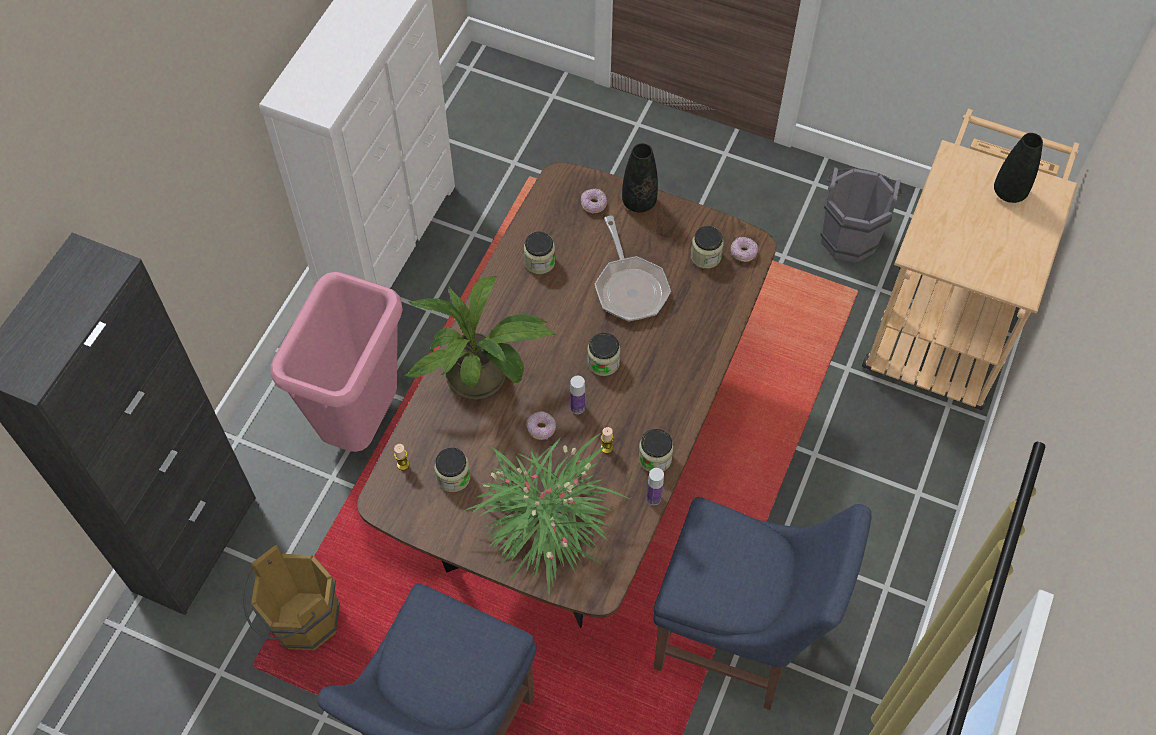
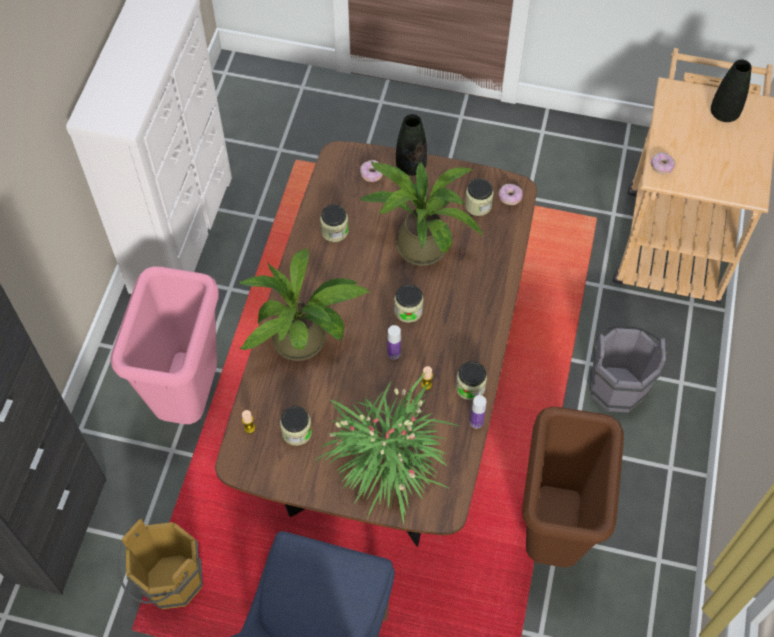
camera: 10 degrees left, 0 degrees up
(541, 429) = (366, 377): donut -> donut (661, 167)
(630, 287) = (418, 242): frying pan -> potted plant
(736, 641) = (553, 535): blue chair -> brown trash can
(850, 235) = (580, 171): grey bucket -> grey bucket (616, 384)

